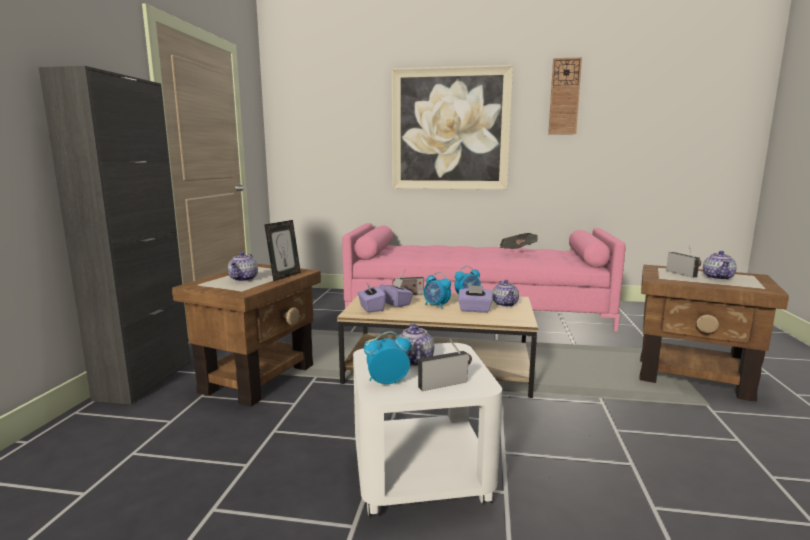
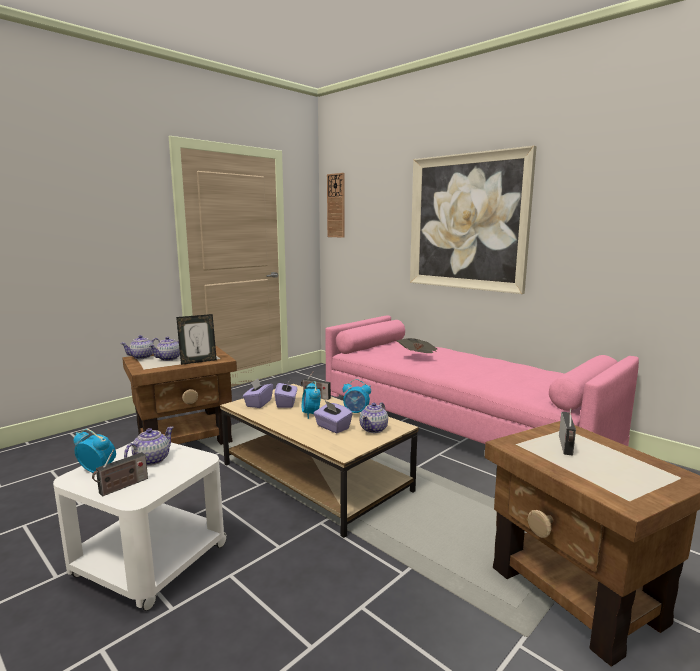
camera: 35 degrees right, 0 degrees up
(145, 380) = (129, 422): black cabinet -> none
(445, 384) = (122, 487): radio -> radio turned 120 degrees clockwise
(517, 252) = (504, 371): newspaper -> newspaper (418, 357)
(564, 96) = (600, 181): wall clock -> wall clock (336, 205)
(718, 277) = (603, 464): teapot -> teapot (142, 357)

